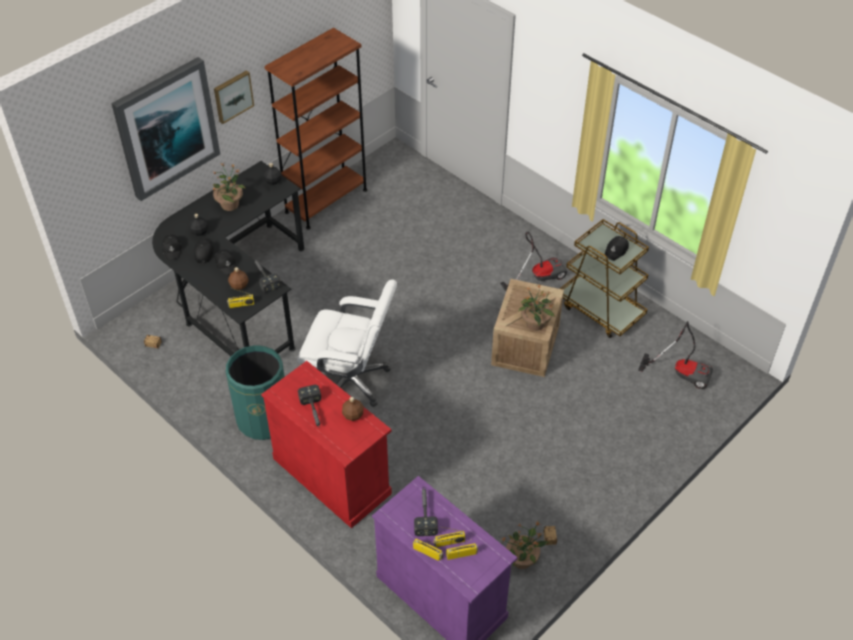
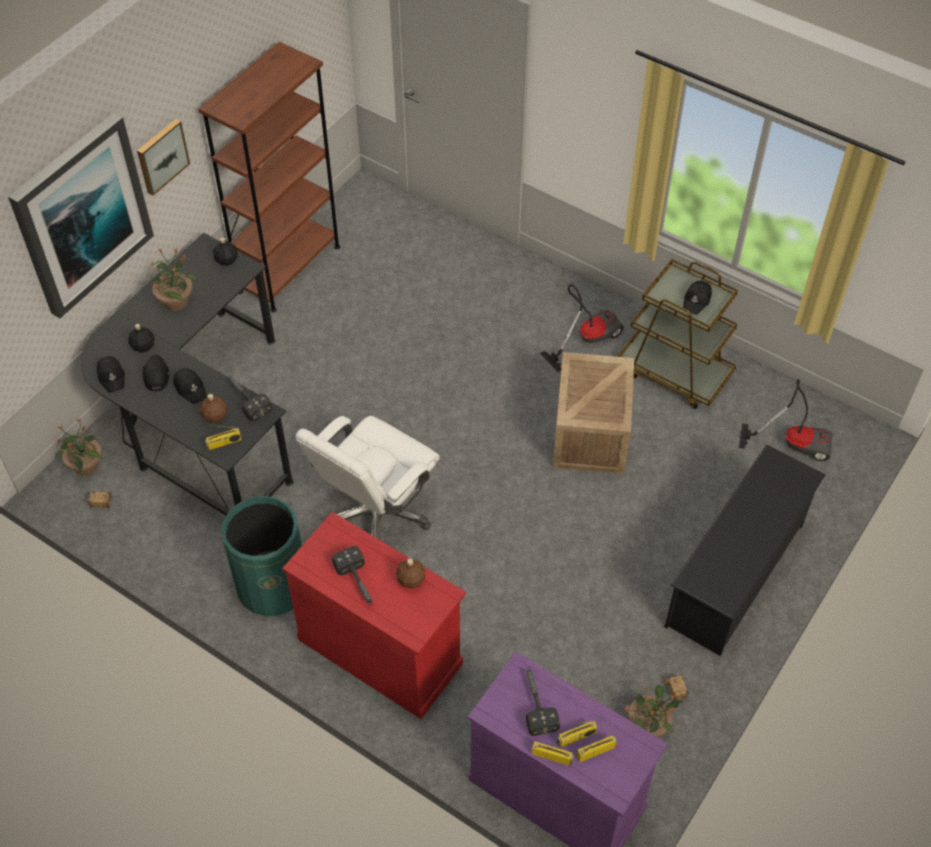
camera: 10 degrees left, 5 degrees up
(351, 380) = (376, 515): white office chair -> white office chair turned 120 degrees clockwise
(535, 324) = (607, 410): potted plant -> potted plant (86, 466)
(615, 461) = (735, 574): none -> black shoe rack

